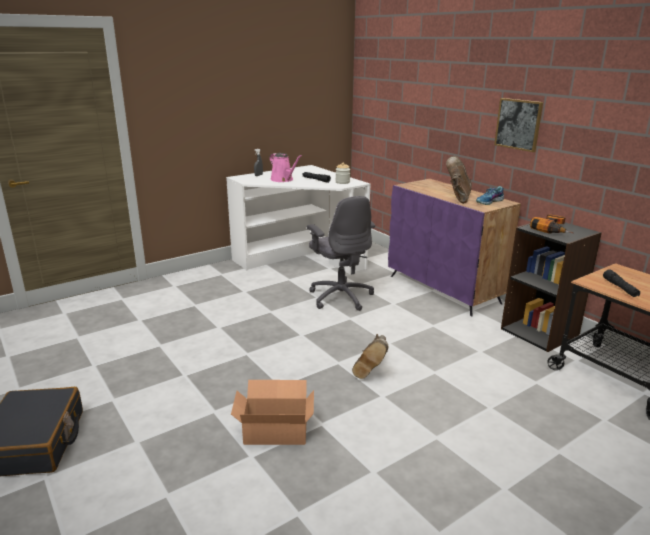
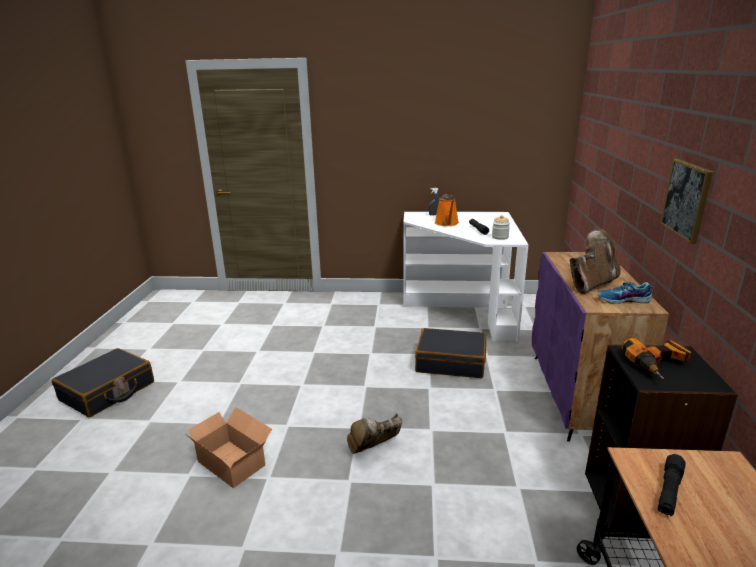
camera: 40 degrees right, 0 degrees up
(283, 180) = (447, 223): pink watering can -> orange watering can
(340, 297) = (451, 362): grey office chair -> black suitcase

